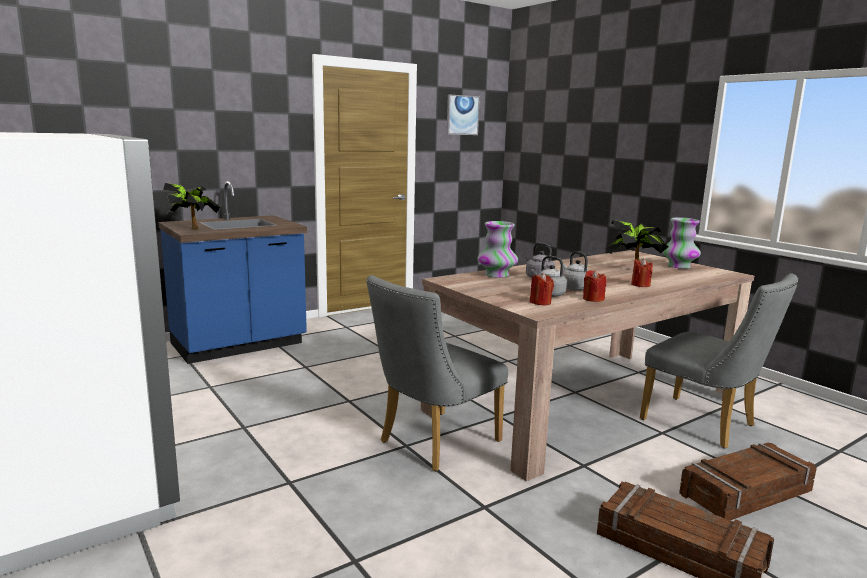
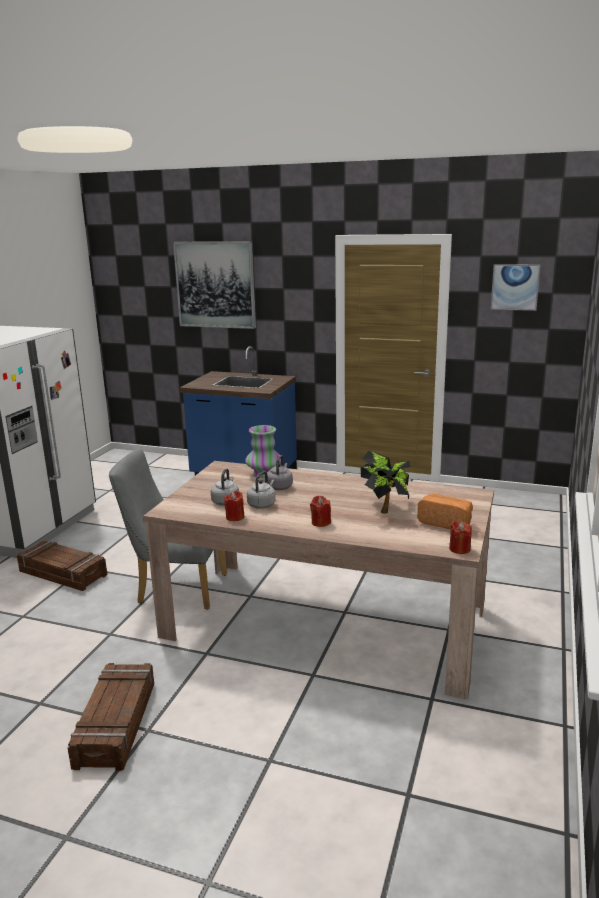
camera: 55 degrees right, 5 degrees up
(160, 104) = (215, 285): none -> picture
(192, 228) = (205, 382): potted plant -> none
(540, 302) = (196, 505): red candle -> red candle (459, 549)
(679, 266) = (446, 522): vase -> bread
(705, 425) = (362, 695): grey chair -> none
(746, 493) = (238, 742): crate -> crate (62, 574)

